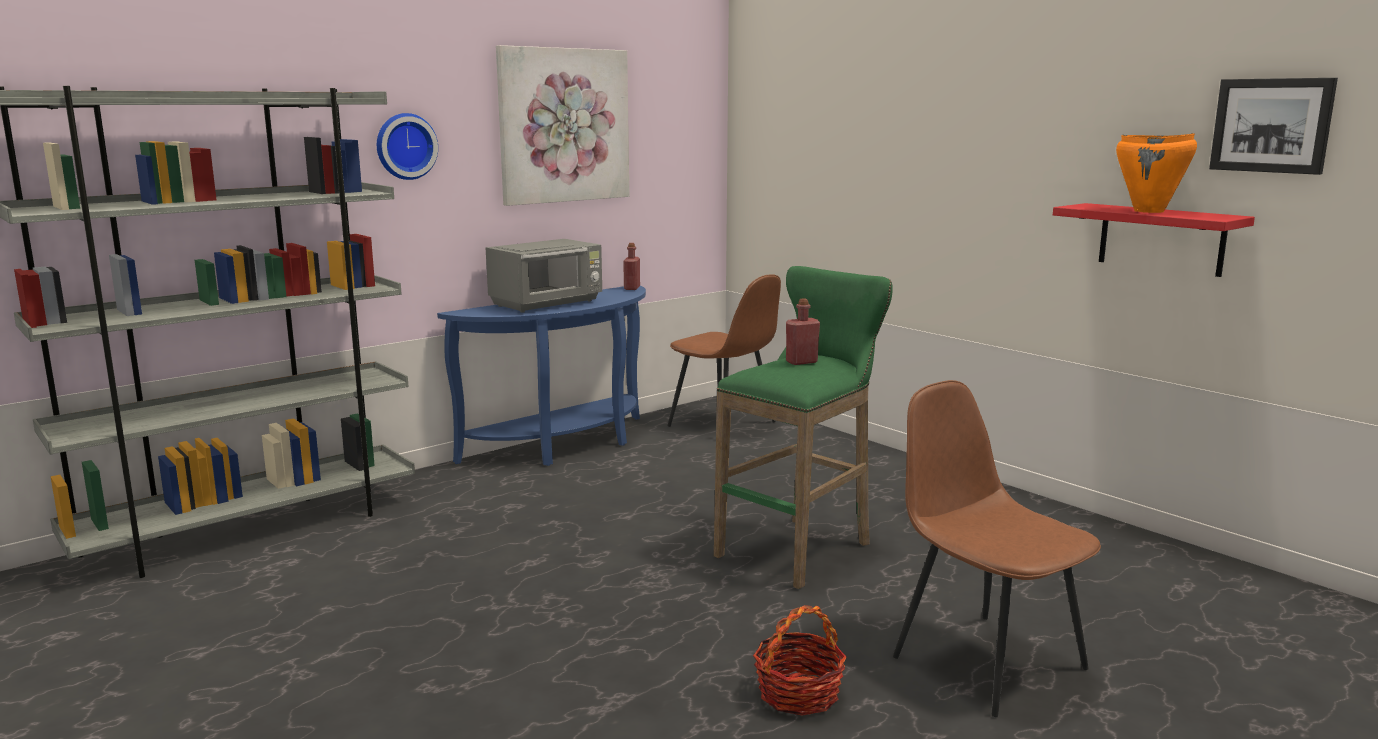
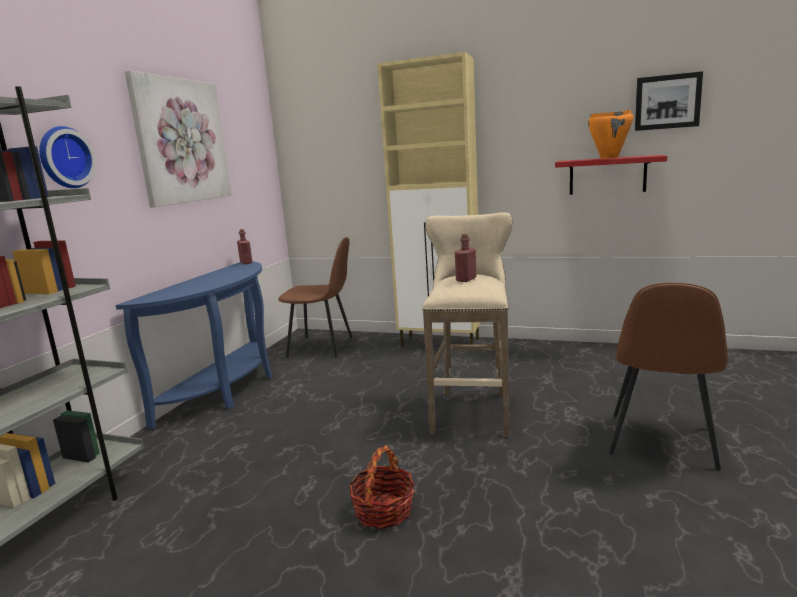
camera: 30 degrees left, 0 degrees up
(547, 303) = (202, 282): grey microwave -> none
(798, 694) = (609, 510): basket -> basket (383, 511)
(799, 548) = (472, 410): green stool -> beige stool
(881, 458) = (441, 342): none -> beige cabinet
(985, 660) = (661, 442): brown chair -> brown chair turned 90 degrees counterclockwise

